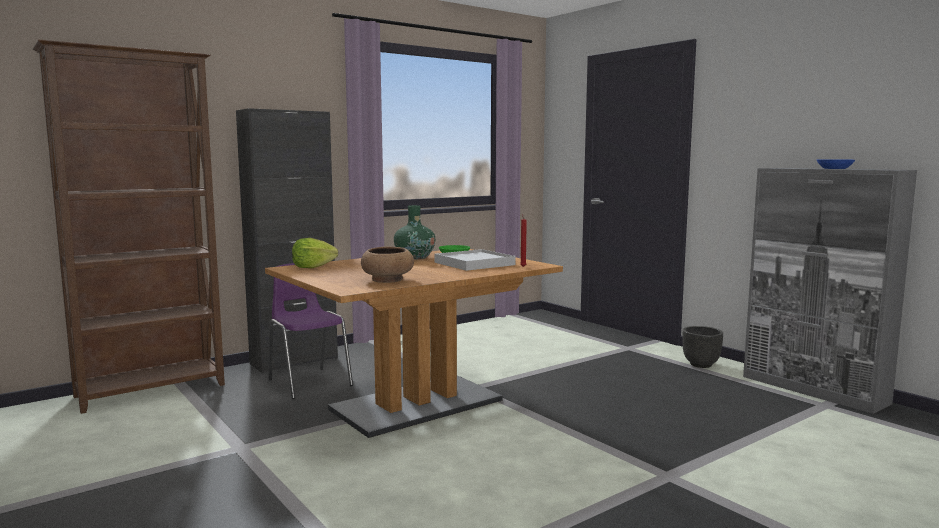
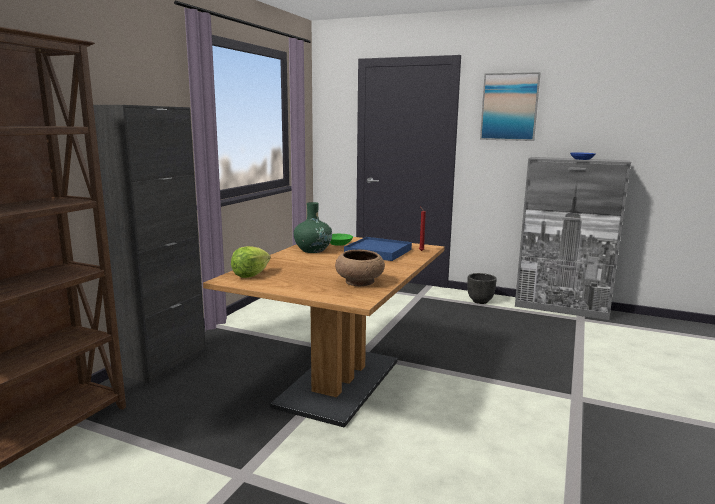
camera: 30 degrees left, 5 degrees up
(308, 382) = (212, 383): purple chair -> none
(474, 263) = (378, 252): white tray -> blue tray
(752, 101) = (509, 107): none -> picture

